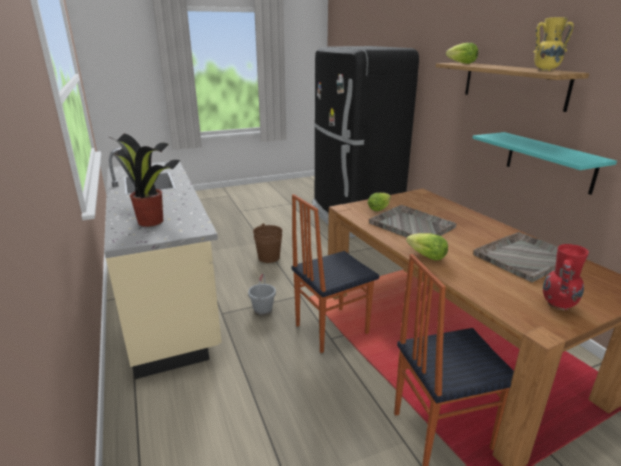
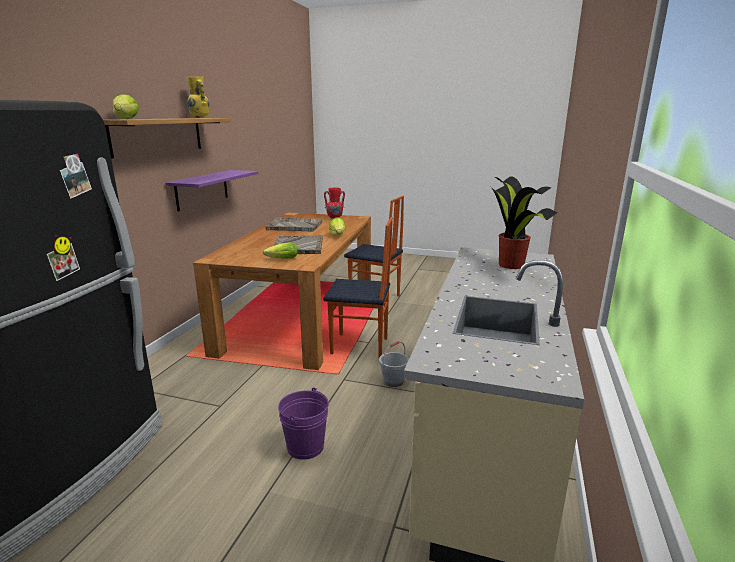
camera: 140 degrees left, 5 degrees down
(269, 257) = (305, 447): brown bucket -> purple bucket
(549, 162) = (202, 189): turquoise shelf -> purple shelf

